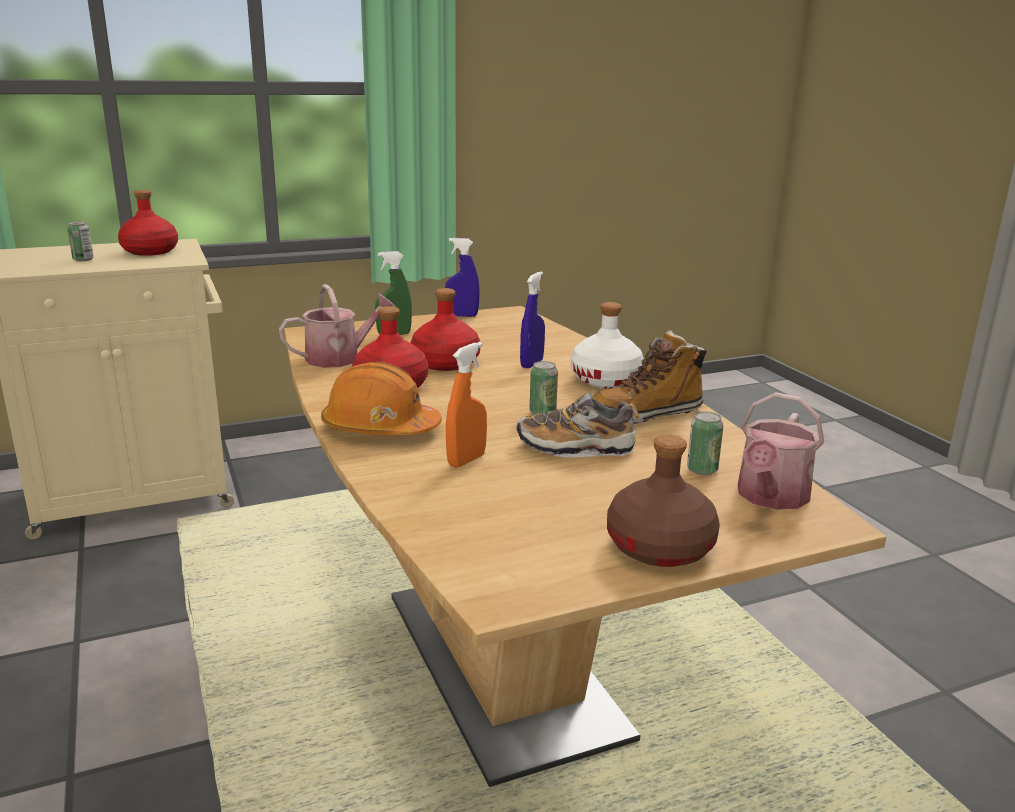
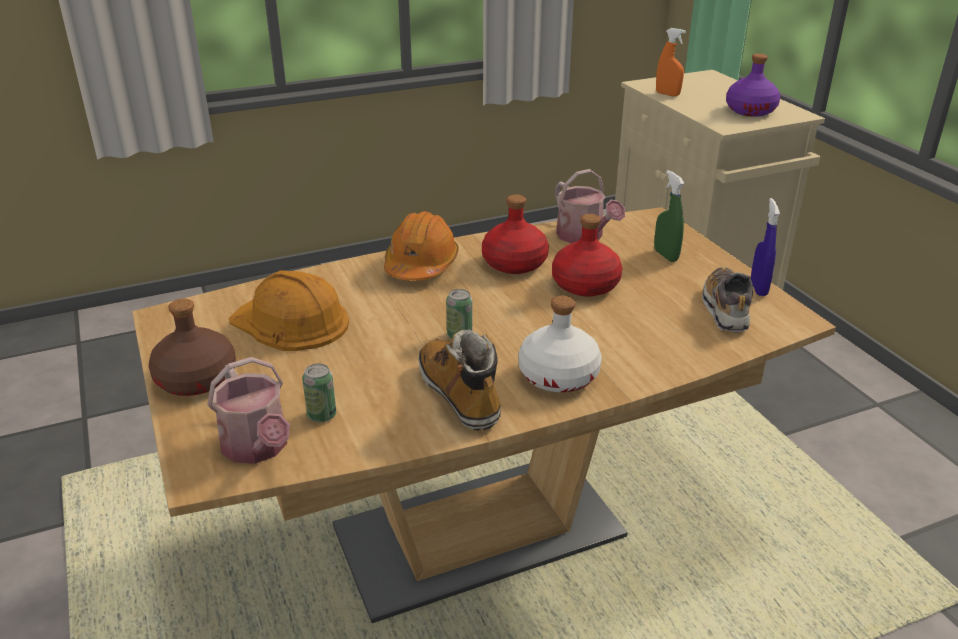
camera: 90 degrees right, 10 degrees up
(83, 259) = (702, 97): can -> none
(149, 251) = (750, 110): red bottle -> purple bottle
(466, 460) = (357, 301): orange spray bottle -> orange spray bottle (667, 94)
(515, 497) = (291, 322): none -> orange hard hat
(531, 364) = (598, 331): blue spray bottle -> none
(575, 448) = (377, 350): shoe -> shoe (725, 309)
(770, 497) = (258, 448): watering can -> watering can turned 150 degrees counterclockwise

